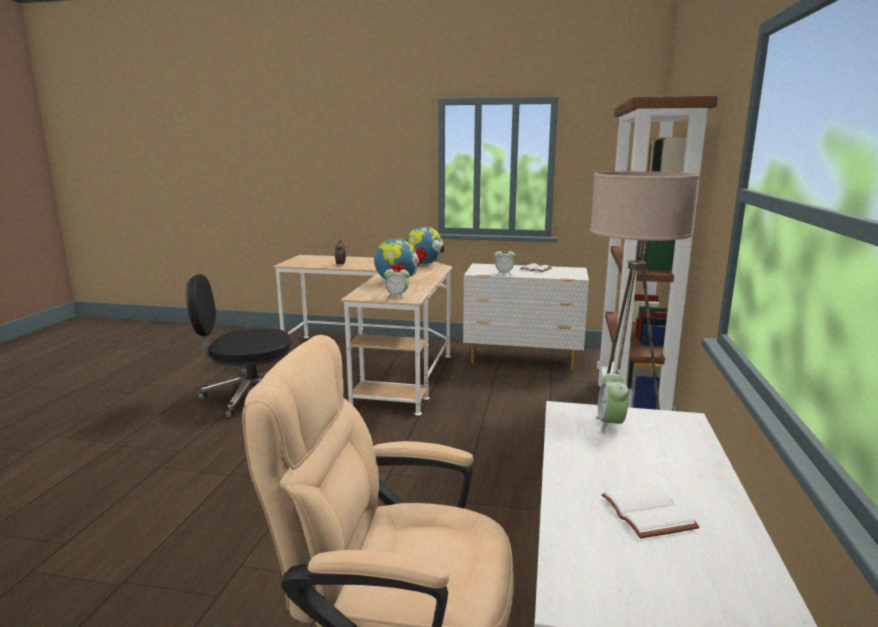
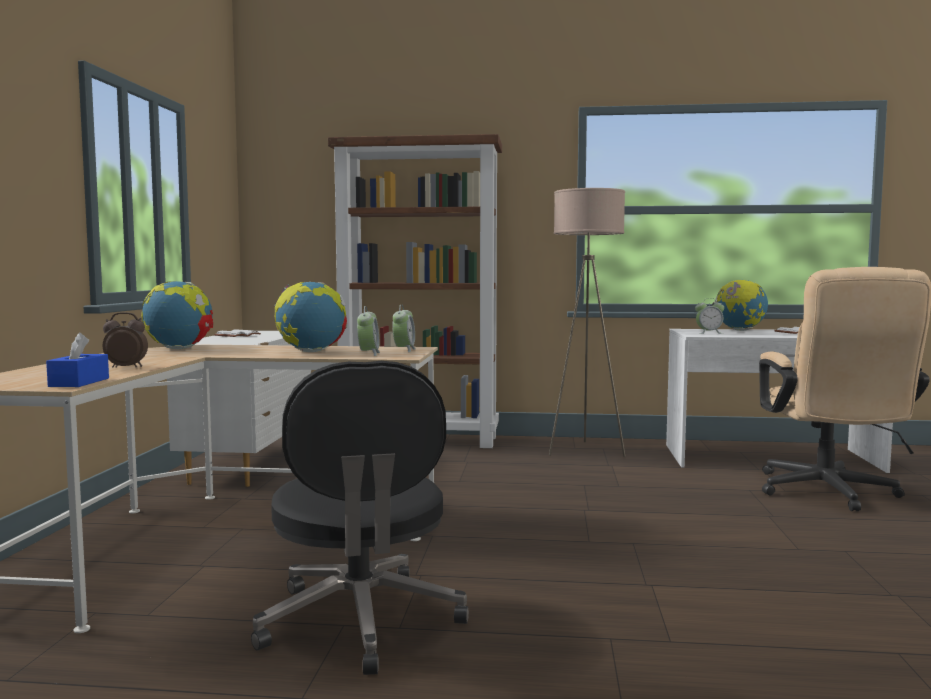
camera: 95 degrees left, 10 degrees down
(296, 264) = (79, 382): none -> blue tissue box
(504, 274) = (262, 340): alarm clock -> alarm clock (368, 354)
(687, 464) = (739, 330): none -> globe

